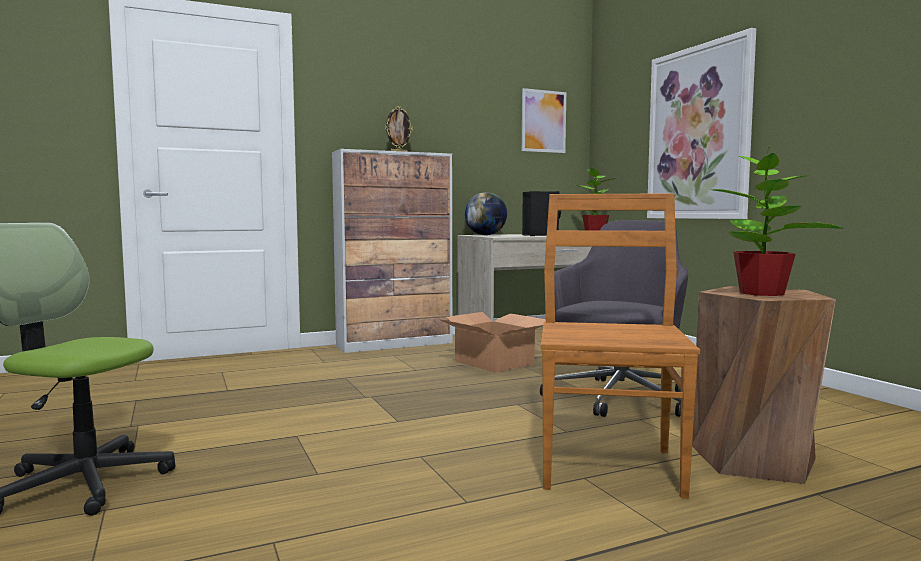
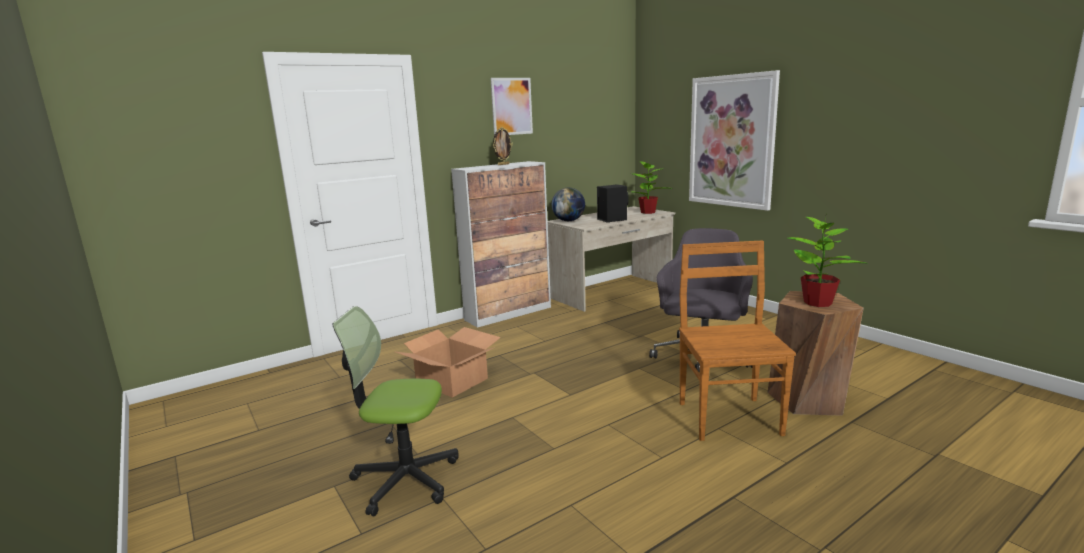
camera: 10 degrees left, 10 degrees up
(494, 362) = (596, 326): cardboard box -> cardboard box (452, 380)
(543, 121) = (602, 121): picture -> picture (511, 106)

